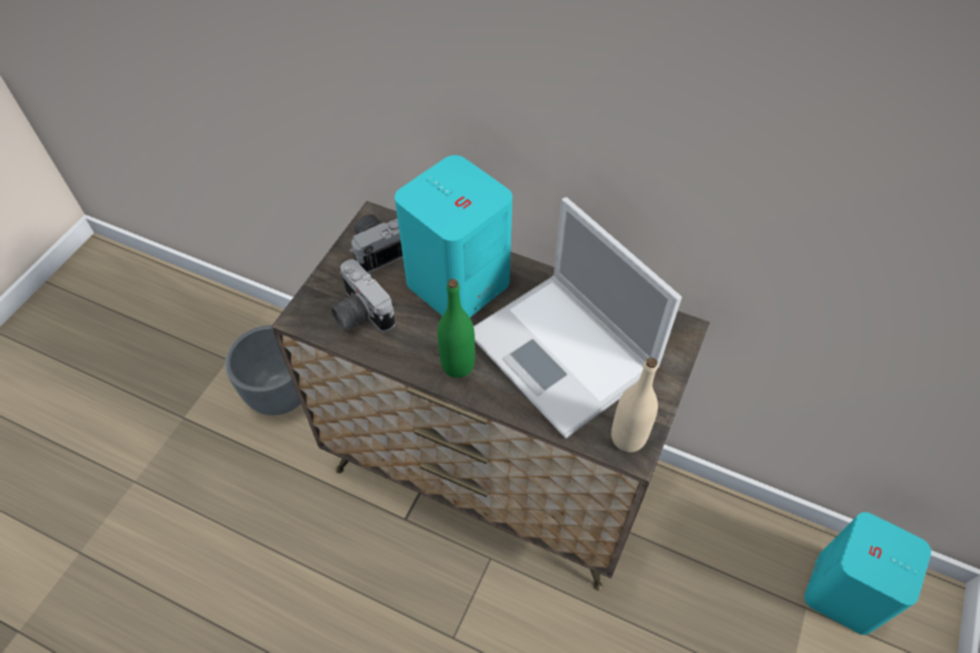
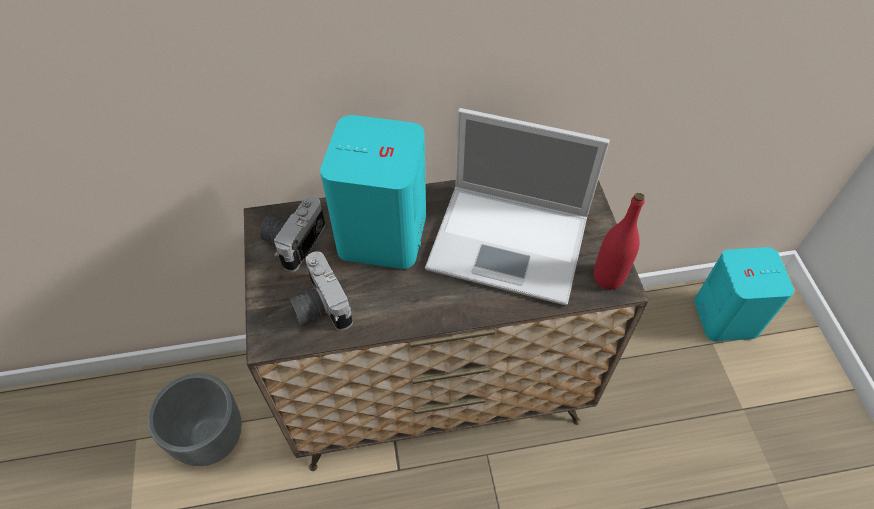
camera: 35 degrees left, 0 degrees up
(358, 313) = (318, 306): camera -> camera turned 45 degrees clockwise
(457, 365) = (438, 299): green bottle -> none
(628, 437) = (608, 277): beige bottle -> red bottle

